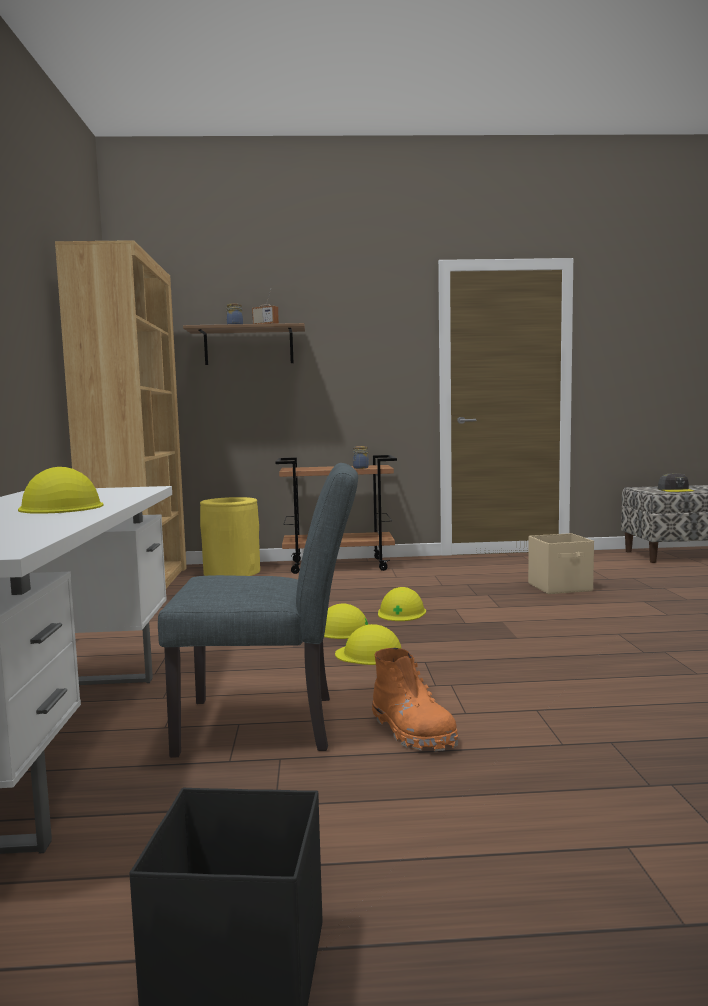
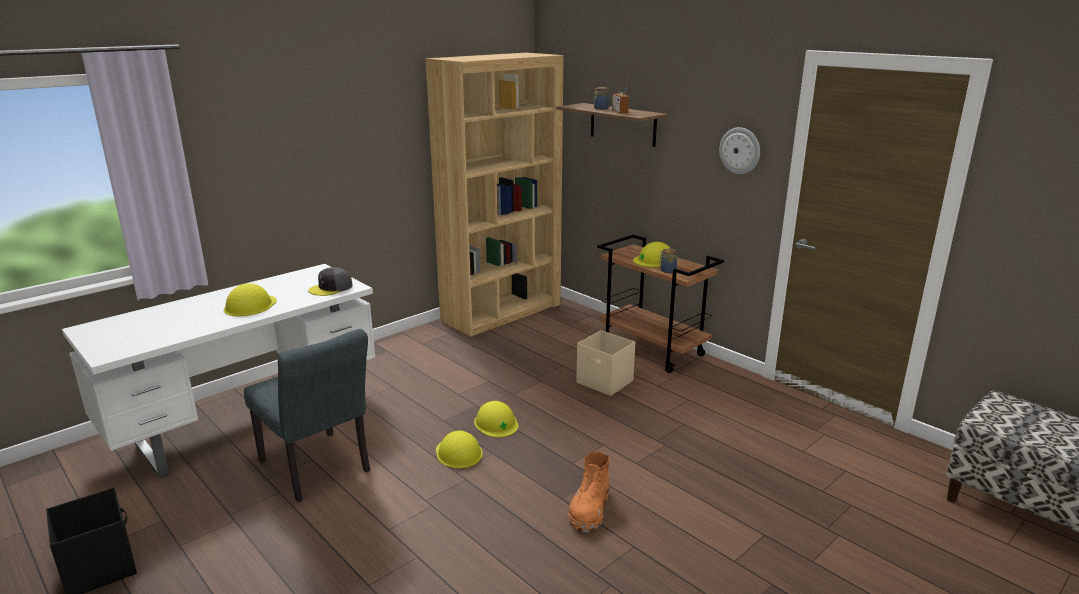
camera: 50 degrees right, 15 degrees up
(232, 572) = (574, 323): yellow trash can -> none
(389, 351) = (740, 150): none -> wall clock
(401, 612) = (564, 427): yellow hard hat -> yellow hard hat (654, 260)
(412, 732) = (344, 520): orange boot -> orange boot (589, 510)
(560, 587) = (745, 473): beige storage box -> beige storage box (605, 382)
(675, 490) = (1030, 427): grey cap -> grey cap (331, 288)

